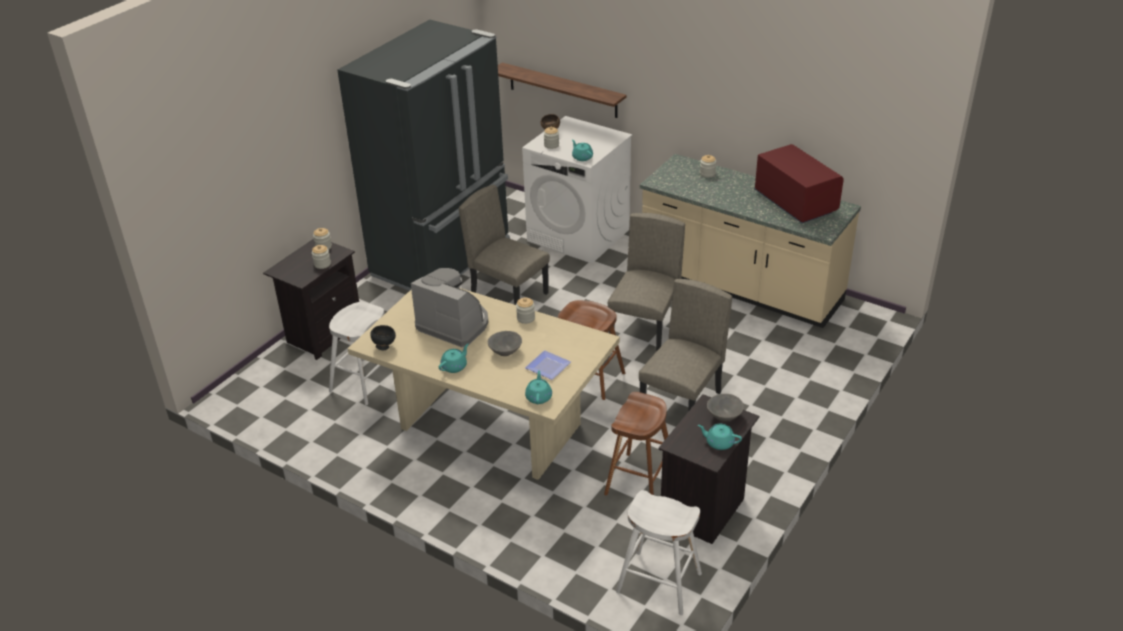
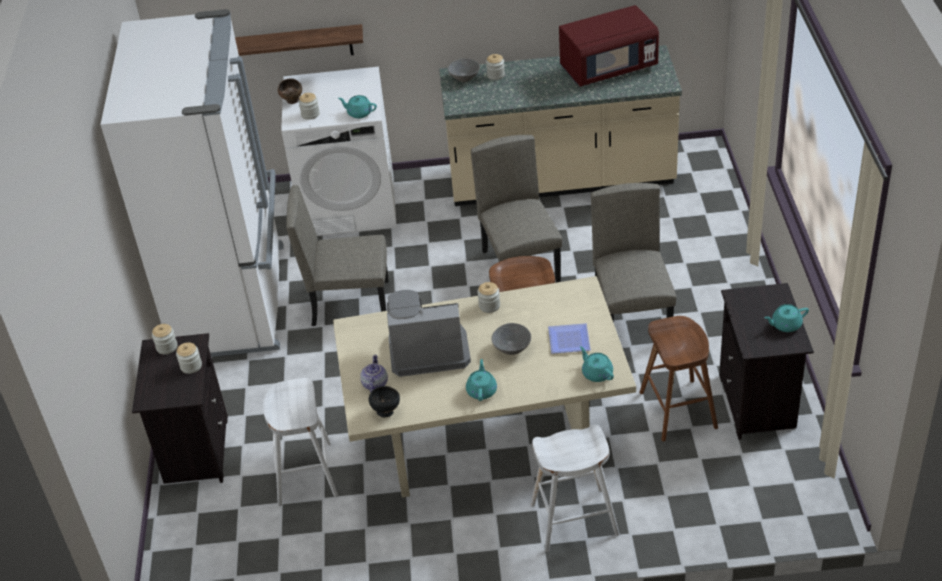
camera: 35 degrees left, 5 degrees up
(398, 327) = (374, 384): none -> teapot
(444, 258) = (233, 300): black fridge -> white fridge
(659, 583) = (793, 488): white stool -> white stool (574, 519)
(724, 416) = (762, 299): grey bowl -> grey bowl (465, 78)
(794, 203) = (608, 68): red microwave -> red microwave turned 135 degrees clockwise

